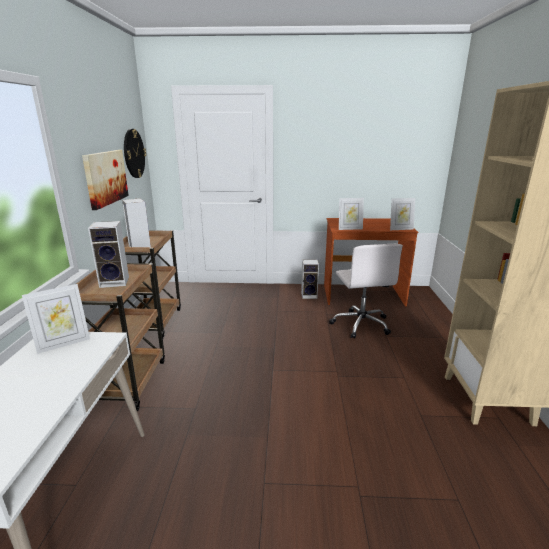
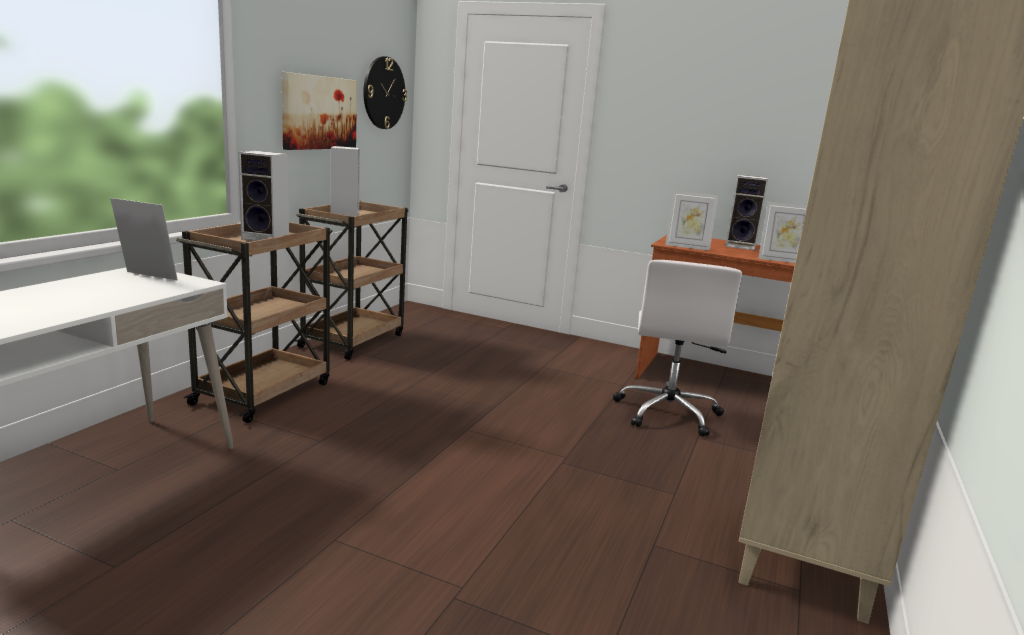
camera: 20 degrees right, 5 degrees down
(63, 344) = (147, 277): picture frame -> picture frame turned 150 degrees counterclockwise
(309, 295) = (616, 360): speaker -> speaker (742, 246)

